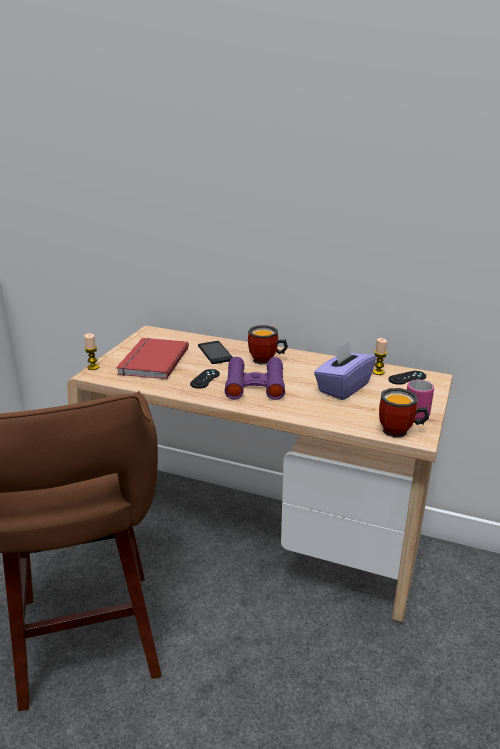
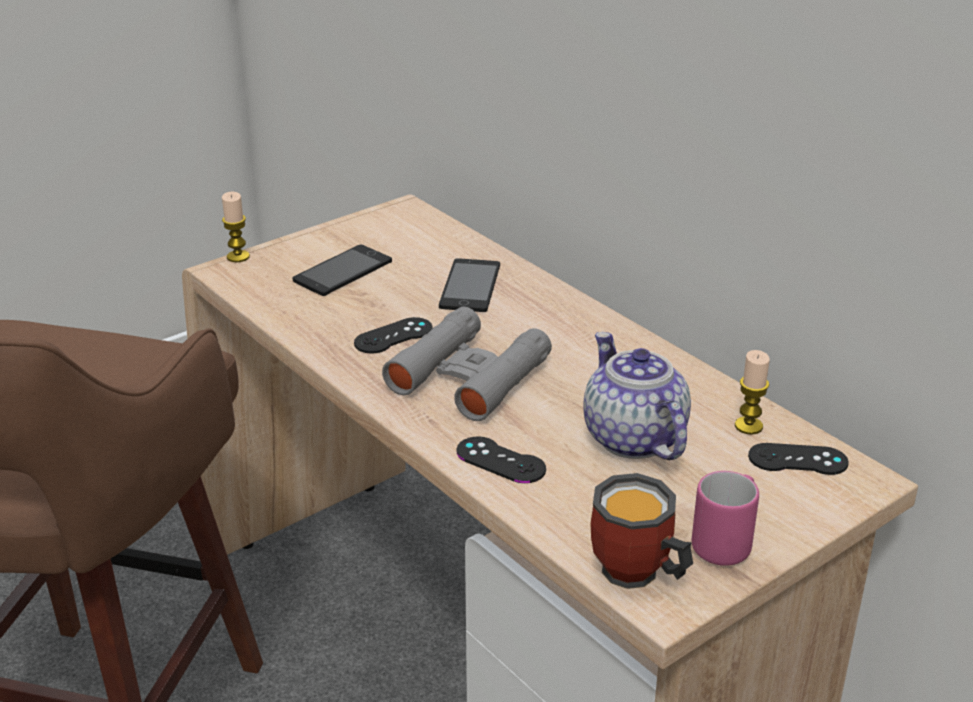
camera: 30 degrees right, 5 degrees up
(151, 361) = (343, 271): red book -> phone
(255, 384) = (469, 376): purple binoculars -> grey binoculars
(266, 361) = (546, 332): mug -> none
(304, 410) = (500, 460): none -> black game controller
(343, 388) = (632, 437): purple tissue box -> teapot

